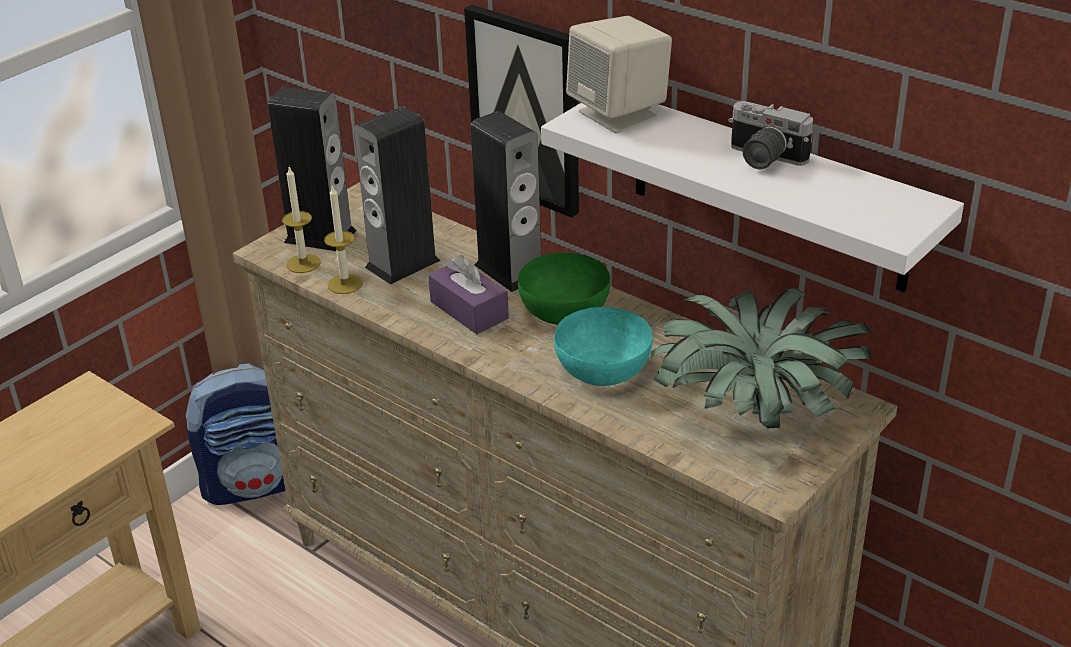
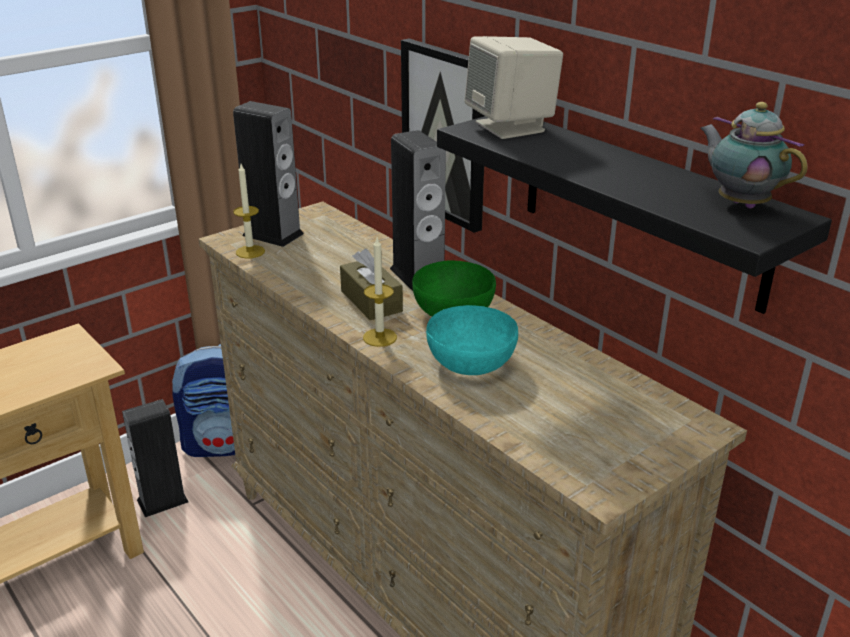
camera: 10 degrees right, 5 degrees down
(345, 284) = (276, 270): candle -> candle (380, 337)
(402, 264) = (330, 261): speaker -> speaker (162, 501)
(469, 310) = (371, 301): purple tissue box -> brown tissue box
(754, 415) = (601, 419): potted plant -> none
(762, 159) = (633, 168): camera -> none
(767, 190) = (641, 207): white shelf -> black shelf
(876, 194) = (740, 203): none -> teapot

